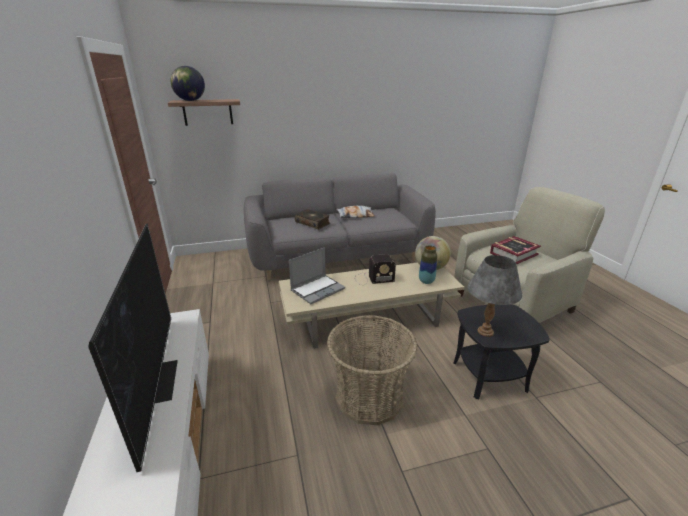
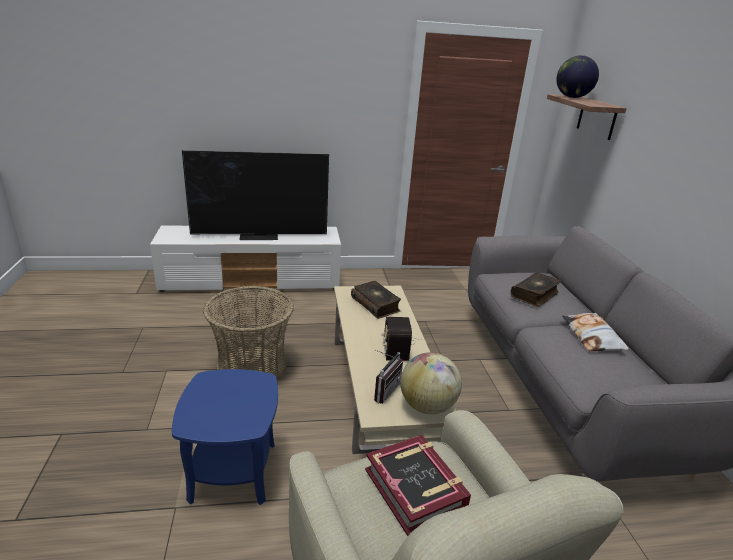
camera: 95 degrees right, 0 degrees up
(318, 289) = (376, 305): laptop -> book
(426, 281) = (383, 390): vase -> radio
(485, 332) = (220, 382): grey table lamp -> none
(489, 376) = (233, 472): black side table -> blue side table

